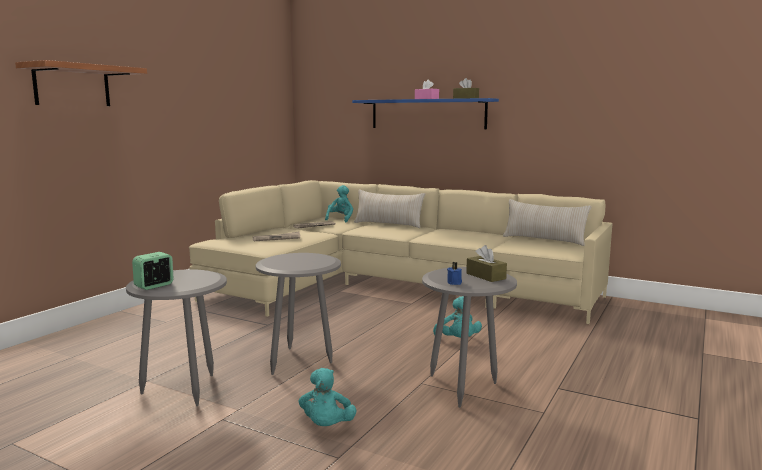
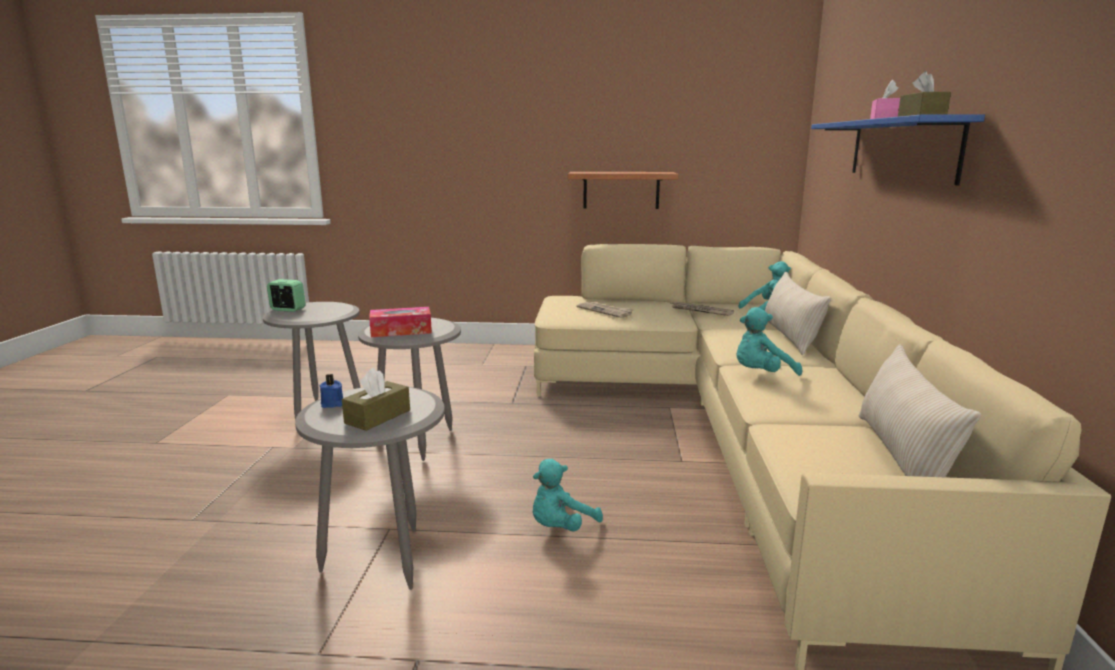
camera: 65 degrees right, 5 degrees up
(72, 86) = (458, 120): shelf -> shelf (621, 190)
(304, 262) = (401, 331): none -> tissue box
(327, 426) = (260, 497): turquoise plush toy -> turquoise plush toy (761, 375)

